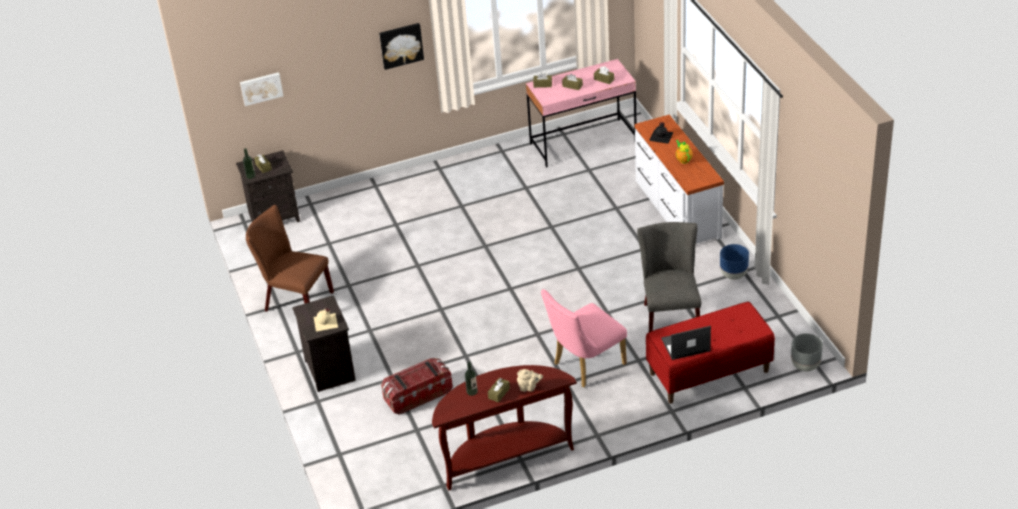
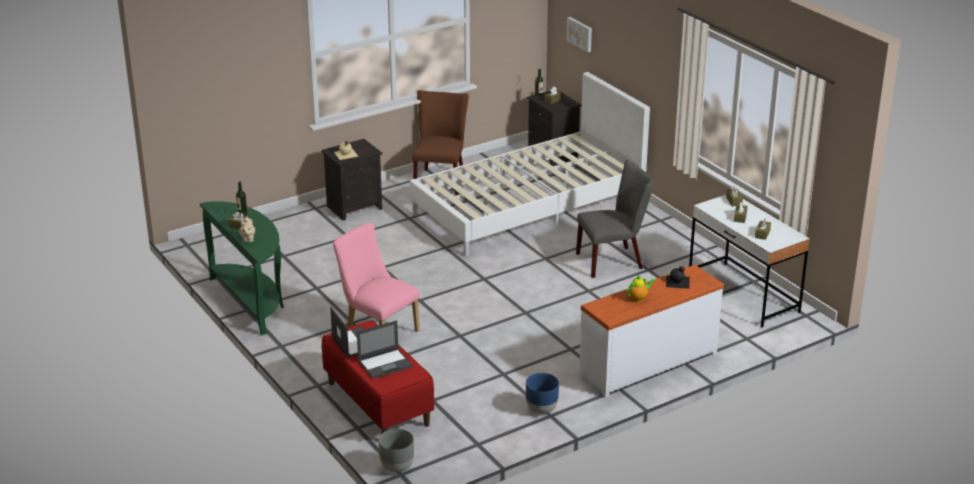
camera: 75 degrees right, 10 degrees down
(380, 245) = (528, 207): none -> white bed
(401, 45) = (667, 73): picture -> none
(417, 395) = (327, 251): storage box -> none
(505, 456) = (252, 301): brown console table -> green console table
(583, 143) = (743, 294): pink desk -> white desk
(669, 317) = (461, 373): grey chair -> grey chair (613, 261)
(724, 327) = (385, 363): none -> laptop

